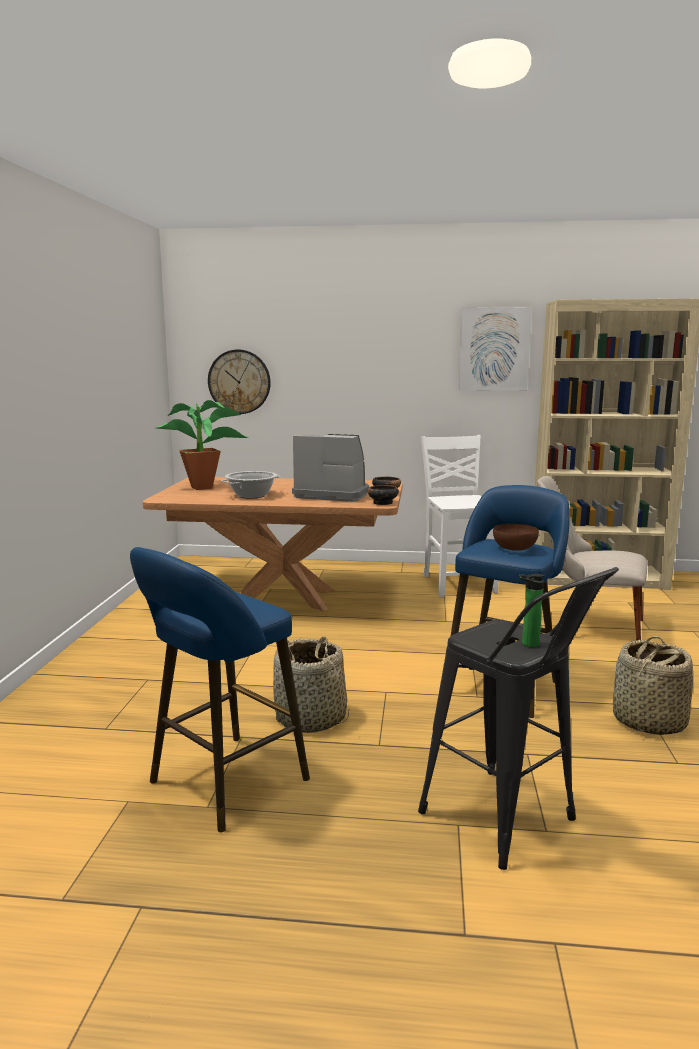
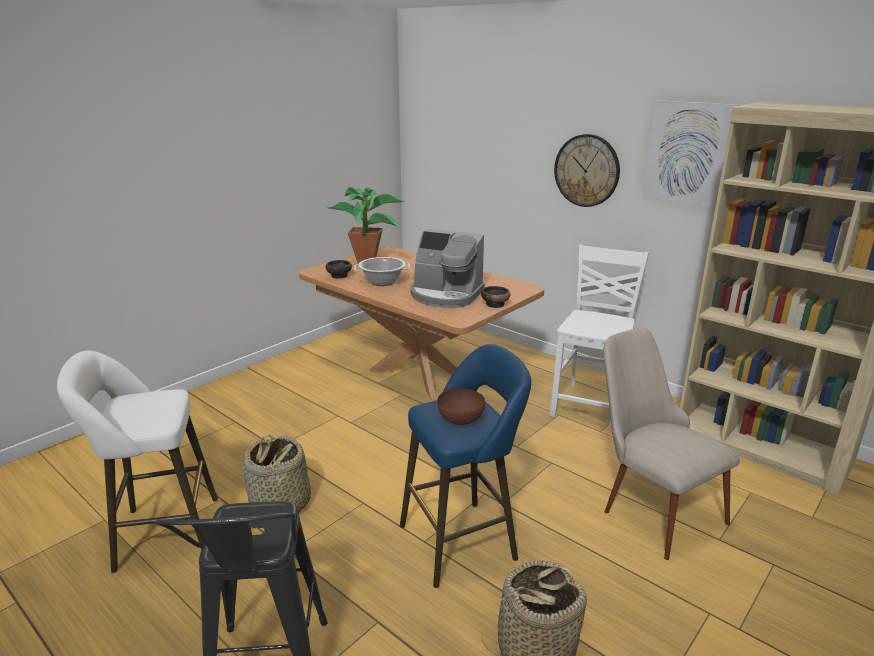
camera: 35 degrees right, 10 degrees up
(222, 784) = (160, 534): blue stool -> white stool
(239, 382) = (449, 159): wall clock -> wall clock (586, 170)
(332, 494) = (445, 295): coffee machine -> coffee machine turned 150 degrees clockwise
(382, 503) = (463, 318): bowl -> bowl (339, 276)
(527, 644) = (255, 542): bottle -> none

